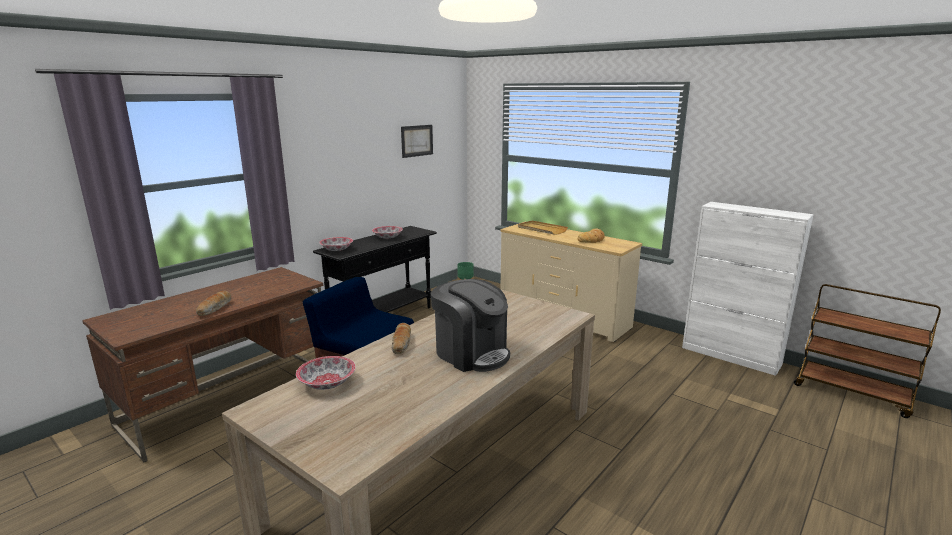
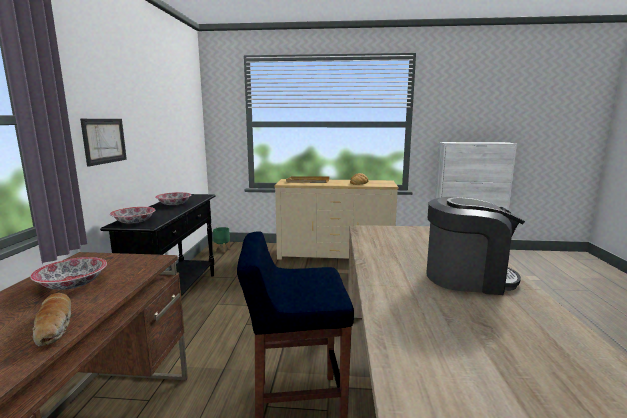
camera: 35 degrees left, 5 degrees down
(327, 383) = (425, 364): bowl -> bowl (73, 284)
(402, 344) = (393, 289): bread -> none
(417, 140) = (173, 104): picture -> picture (104, 141)
(852, 393) = (545, 256): brown cart -> none

